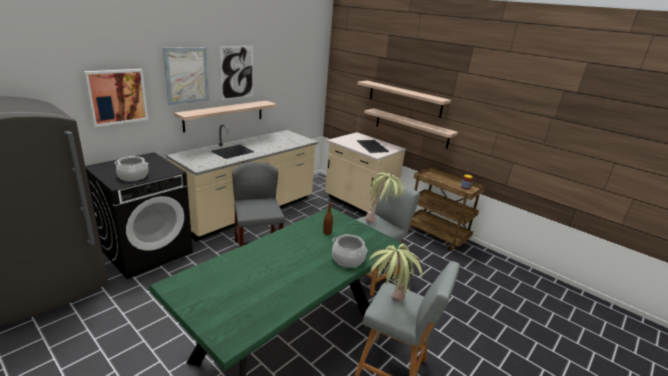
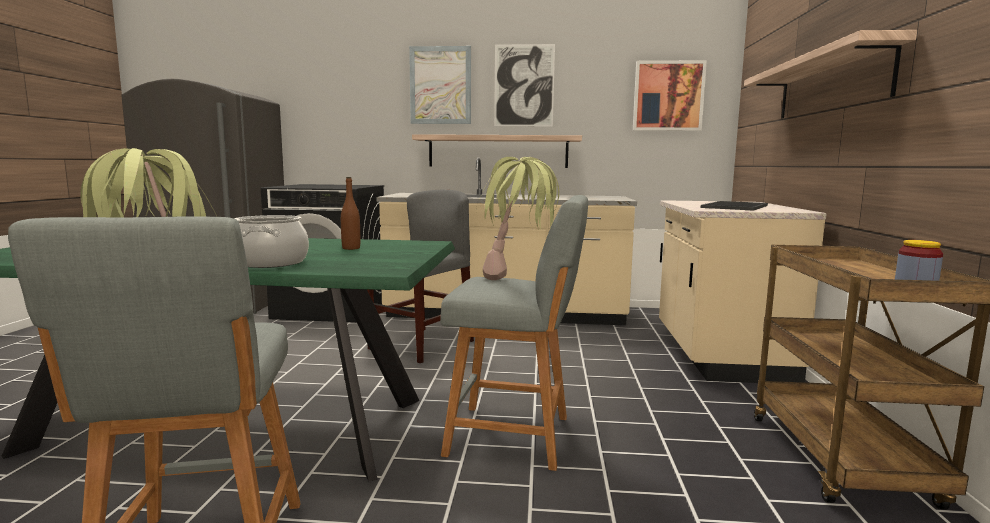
camera: 55 degrees right, 15 degrees down
(117, 96) = (349, 106): picture -> picture (668, 96)
(133, 176) = (305, 186): cooking pot -> none
(411, 128) = (840, 155): shelf -> none

